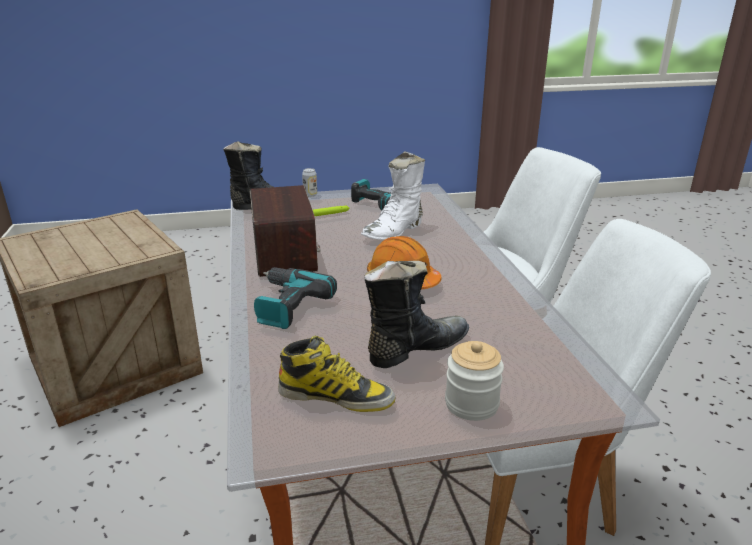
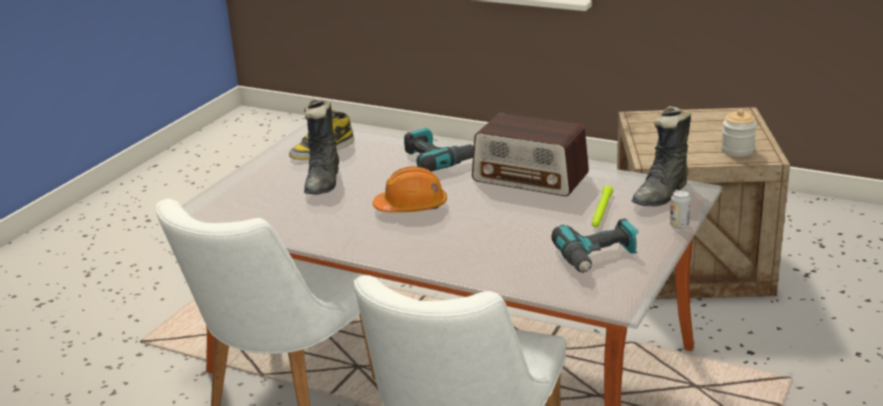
camera: 130 degrees right, 0 degrees up
(395, 231) = (509, 236): white boot -> none
(471, 404) = (257, 178): jar -> jar (737, 150)

